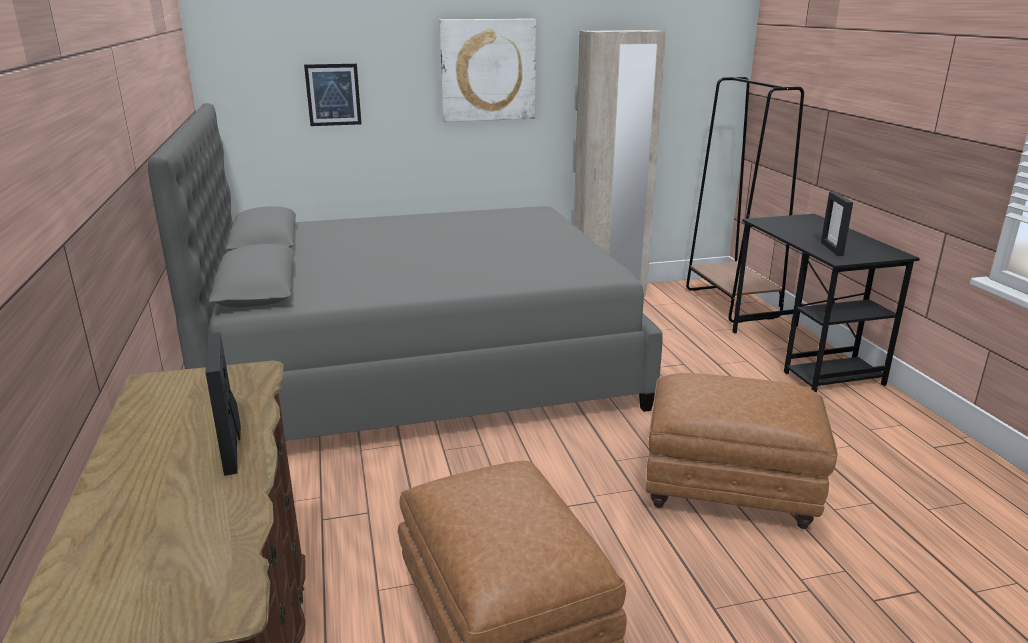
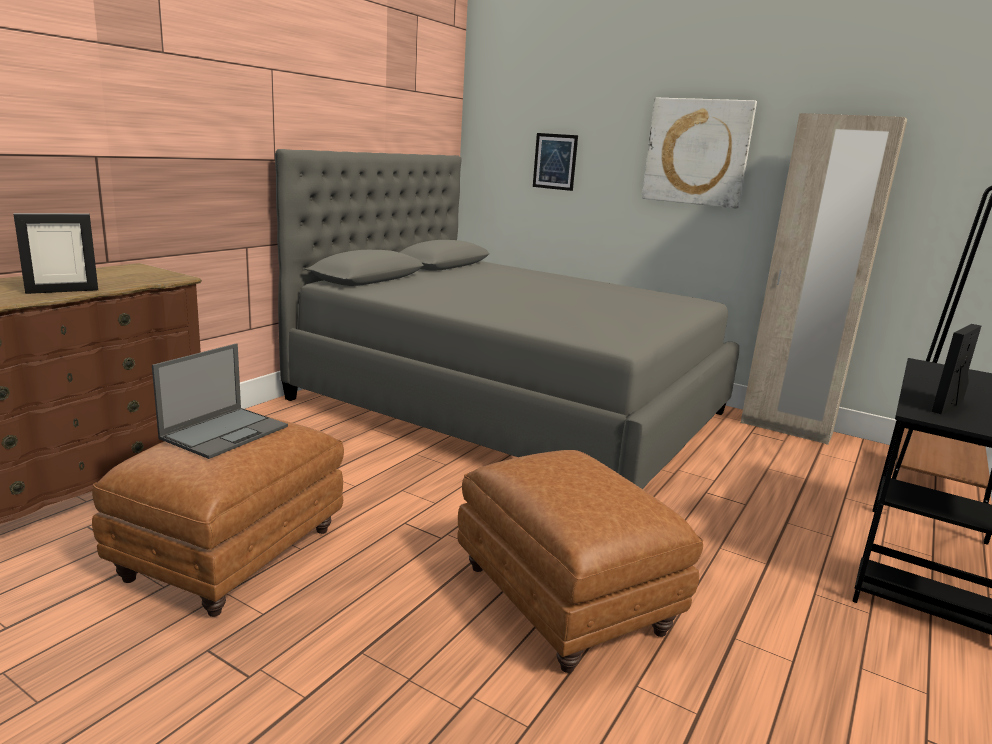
camera: 45 degrees right, 5 degrees down
(232, 449) = (62, 290): picture frame -> picture frame turned 150 degrees counterclockwise
(490, 507) = (226, 432): none -> laptop

